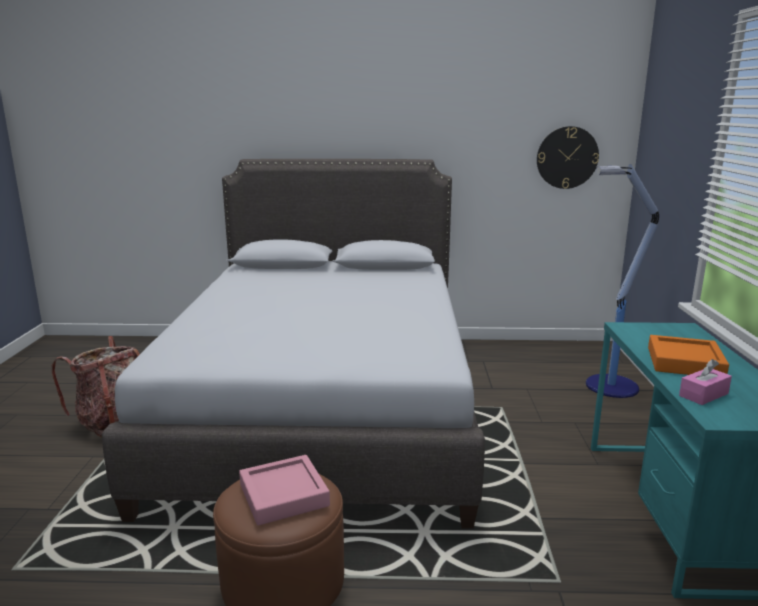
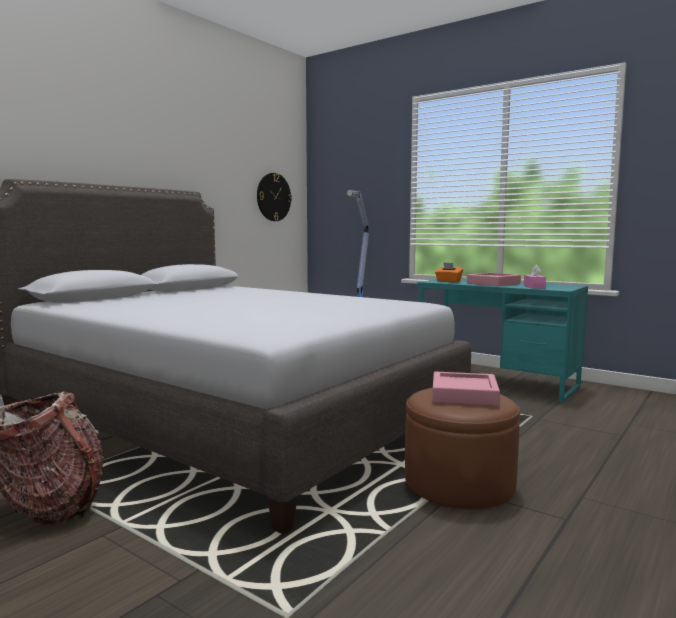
camera: 55 degrees left, 10 degrees down
(646, 335) = (448, 281): none -> orange tissue box
(684, 362) = (493, 283): orange tray -> pink tray

